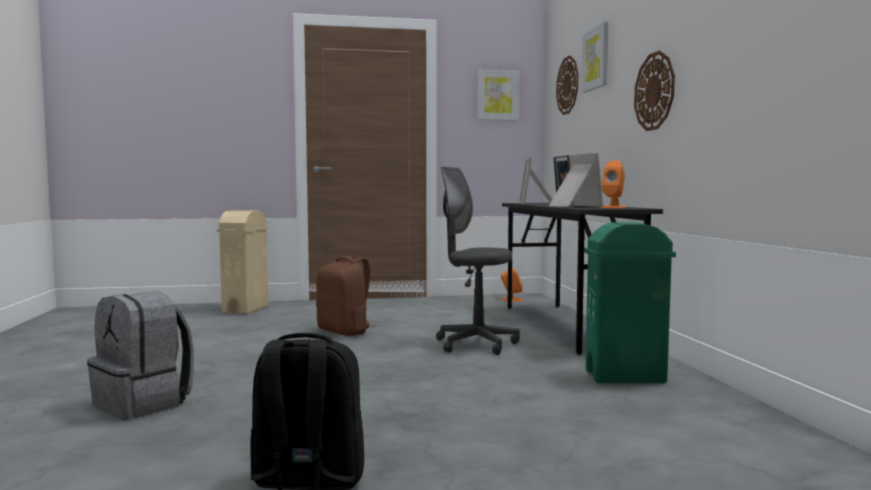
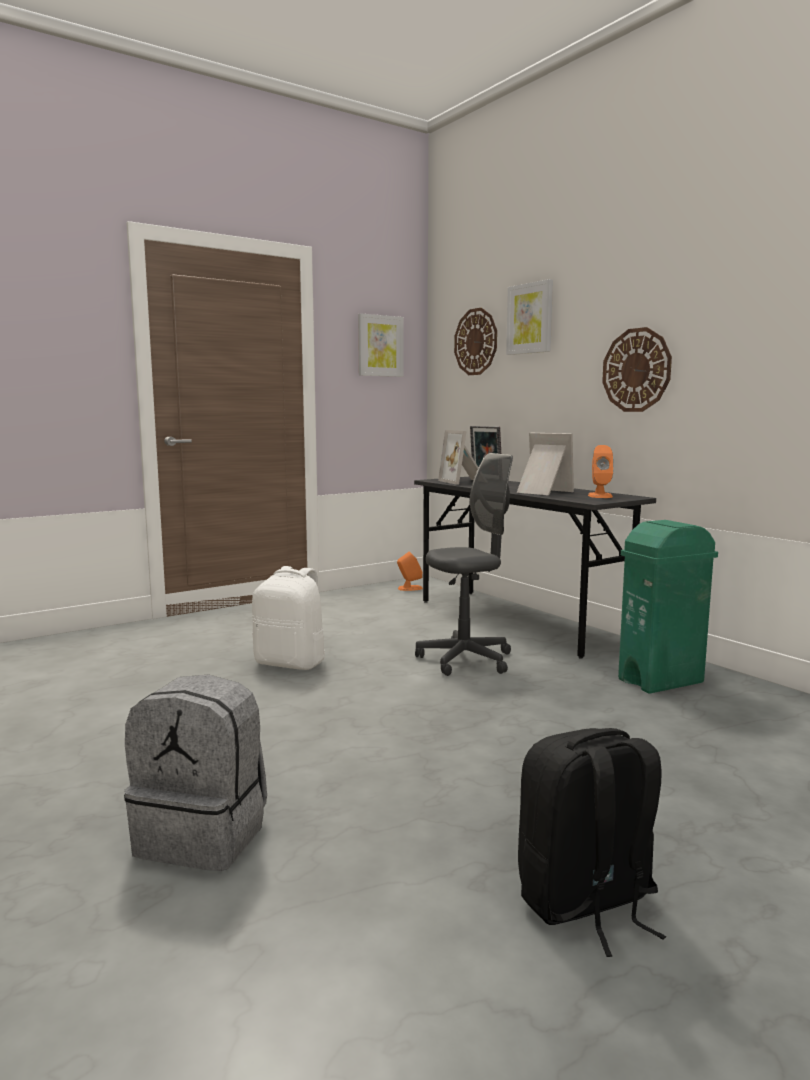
camera: 25 degrees left, 5 degrees up
(246, 309) = (101, 644): beige trash can -> none
(345, 331) = (291, 663): brown backpack -> white backpack
(476, 344) = (465, 660): grey office chair -> grey office chair turned 150 degrees clockwise

